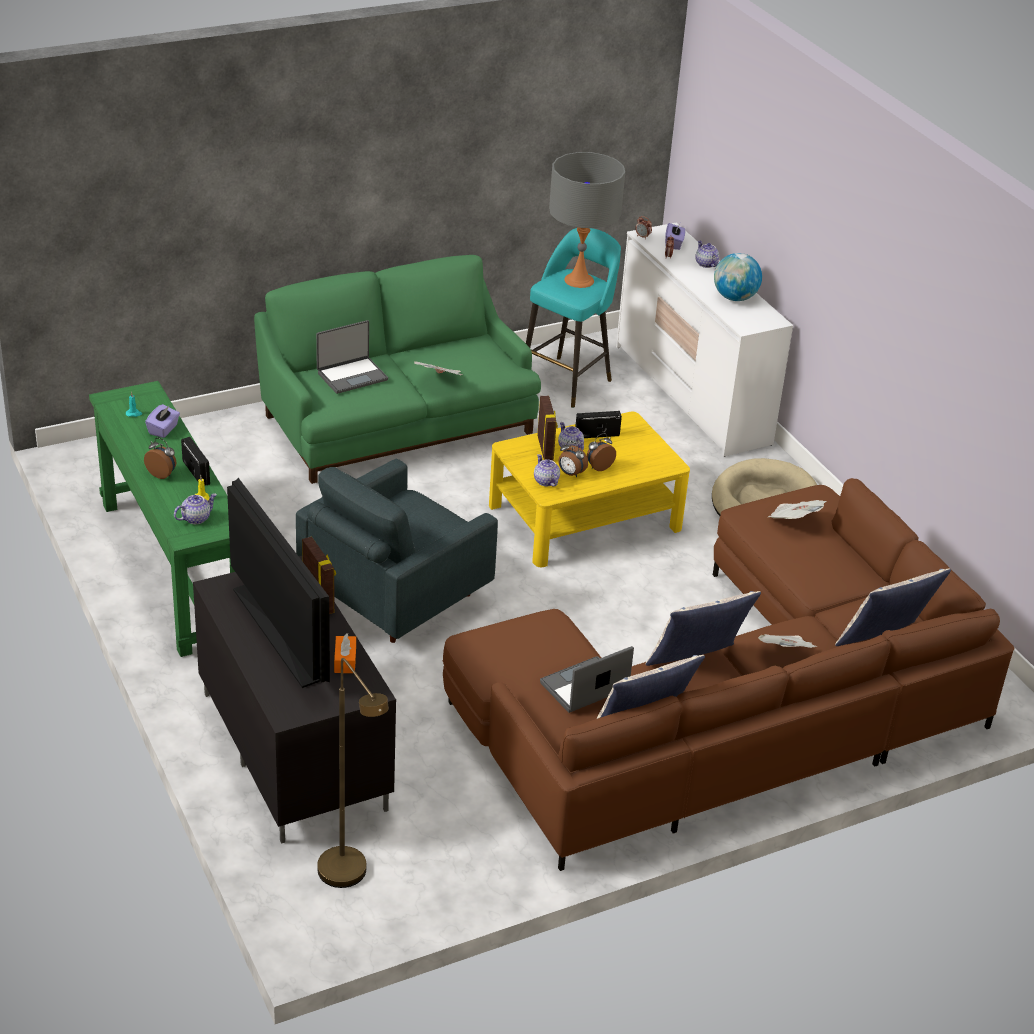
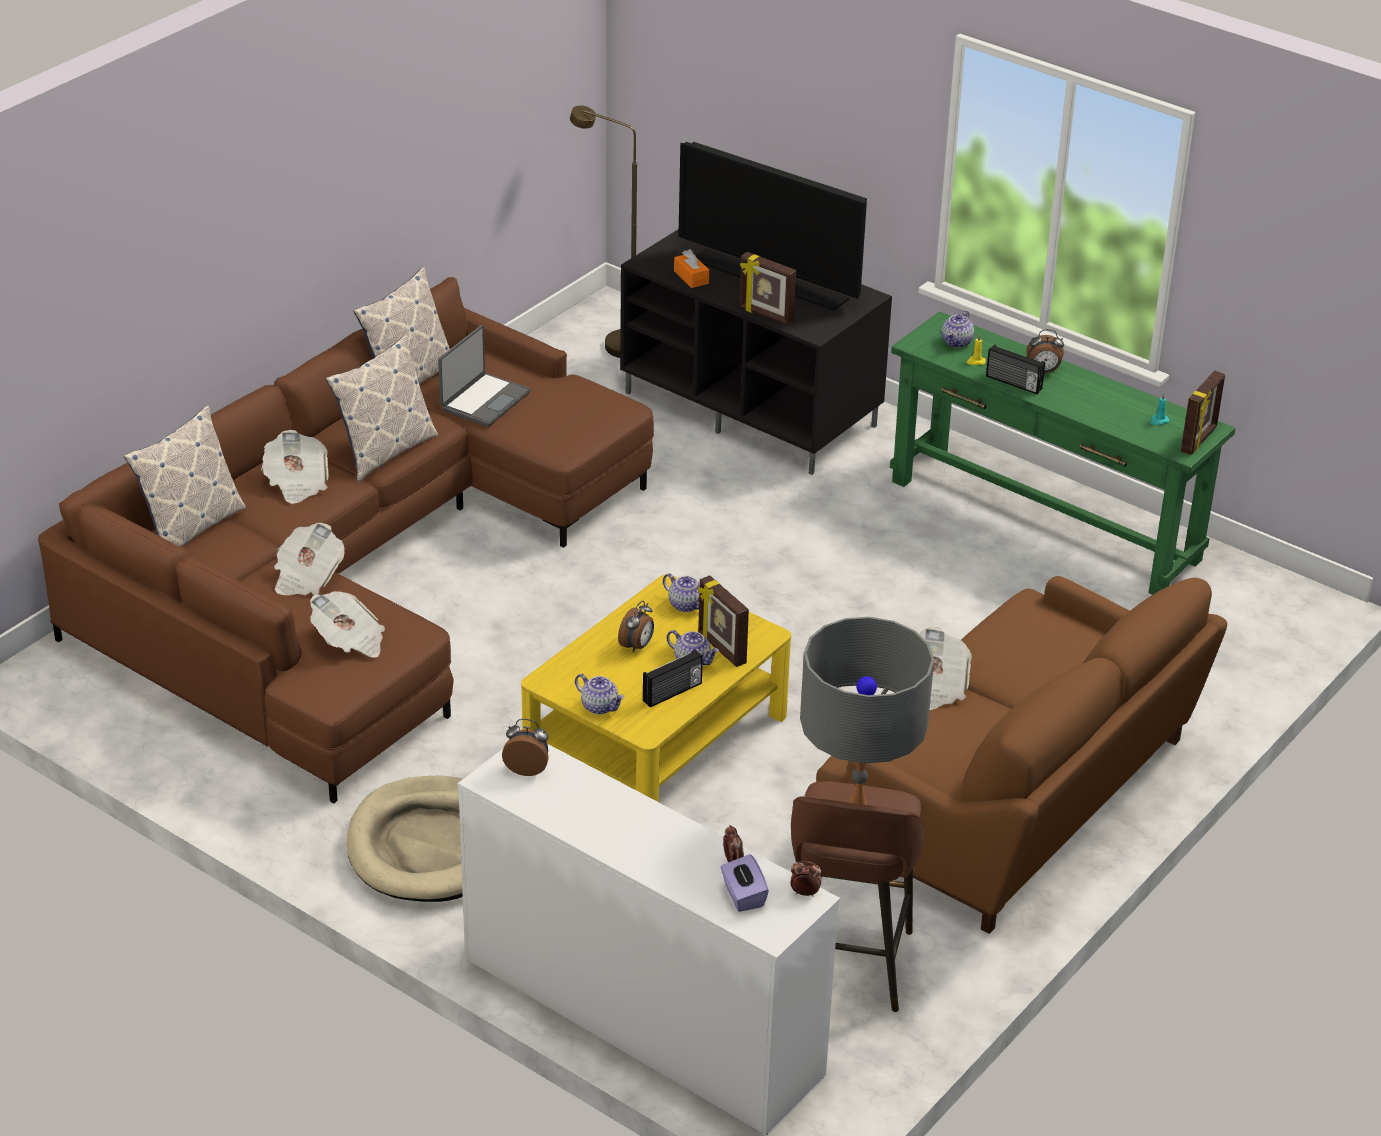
camera: 155 degrees right, 0 degrees up
(126, 393) = (1199, 440): none -> picture frame
(163, 430) = (1105, 414): purple tissue box -> none
(352, 376) = (1045, 650): laptop -> none
(393, 596) = (793, 568): grey armchair -> none
(398, 421) = (1011, 796): green sofa -> brown sofa
(567, 381) = (846, 966): turquoise stool -> brown stool
(570, 474) = (664, 625): alarm clock -> alarm clock (527, 768)
(705, 264) = (663, 867): teapot -> teapot (600, 706)
(735, 298) = (574, 806): globe -> none
(806, 574) = (307, 577): none -> newspaper

